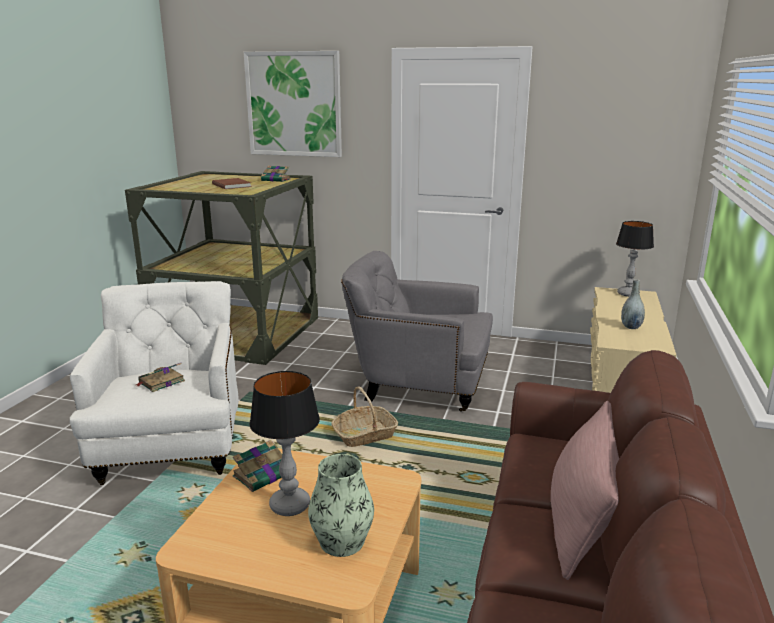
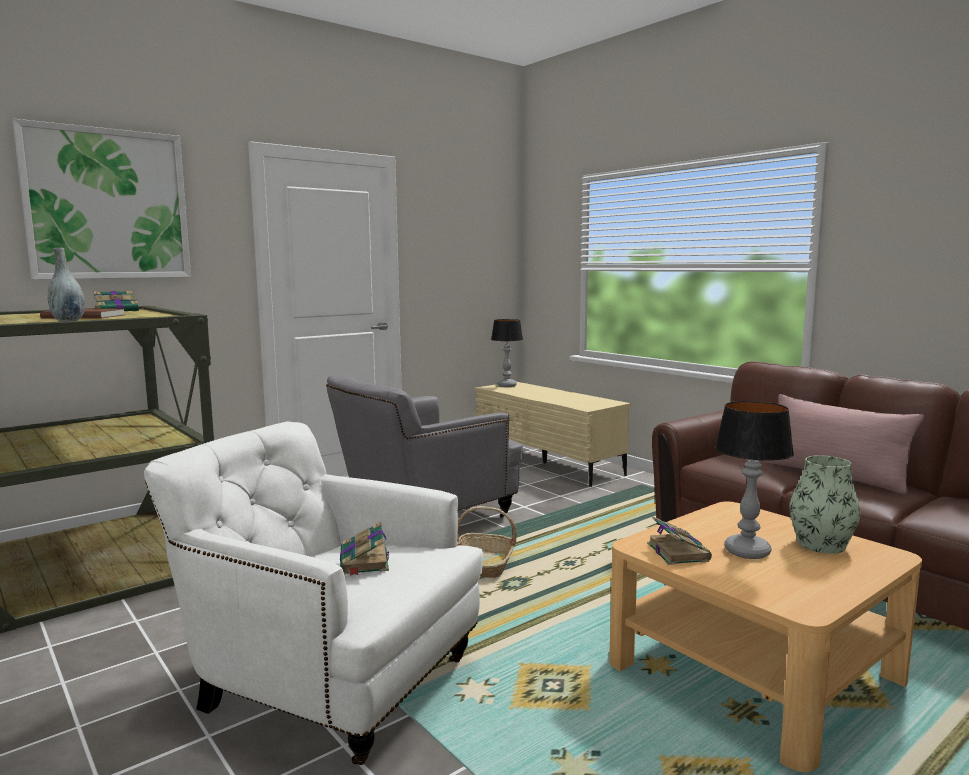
camera: 55 degrees left, 10 degrees down
(631, 327) = (568, 398): grey vase -> grey vase (68, 320)

